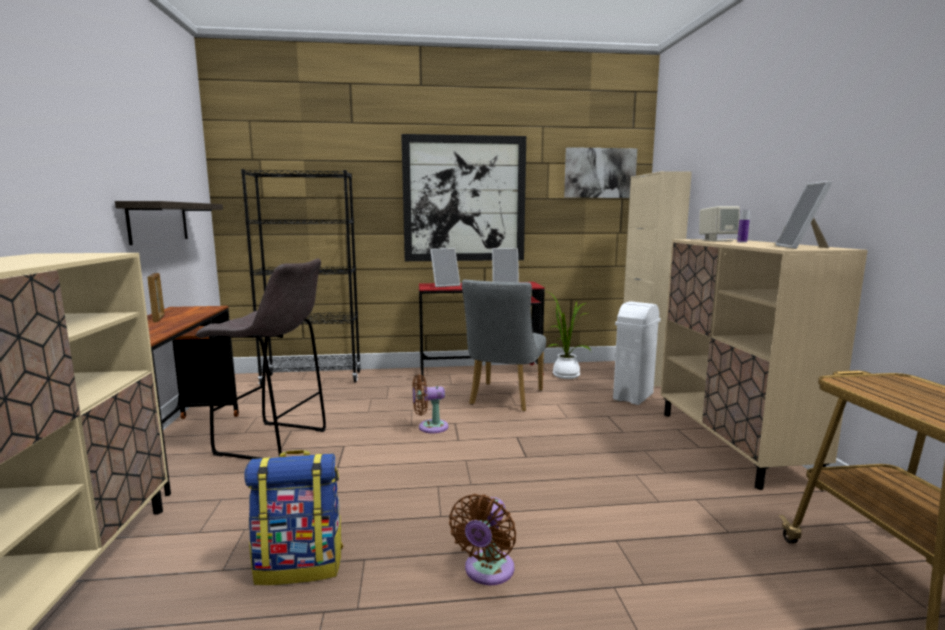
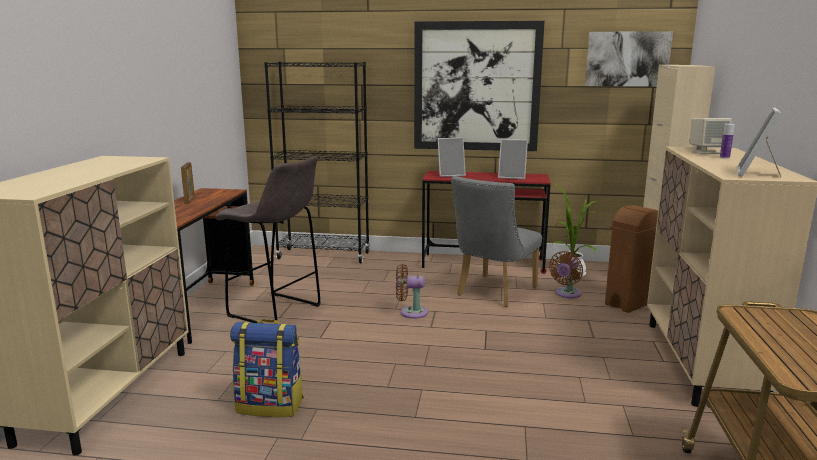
camera: 15 degrees right, 5 degrees up
(158, 222) = (193, 115): shelf -> none
(487, 571) = (405, 431): brown fan -> brown fan (566, 294)
(633, 396) = (629, 303): white trash can -> brown trash can

